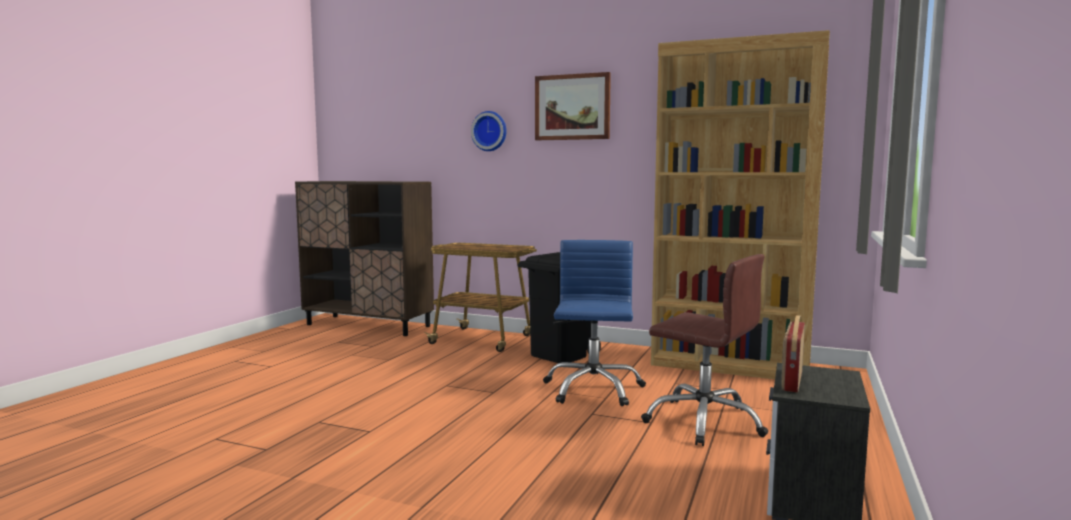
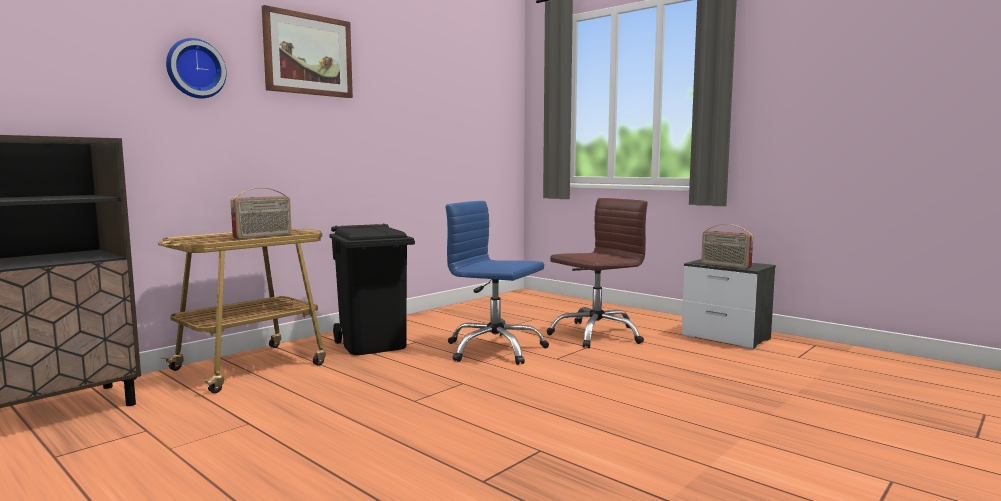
camera: 70 degrees left, 0 degrees up
(483, 249) = (263, 236): none -> radio
(730, 365) = (480, 308): brown bookcase -> none

